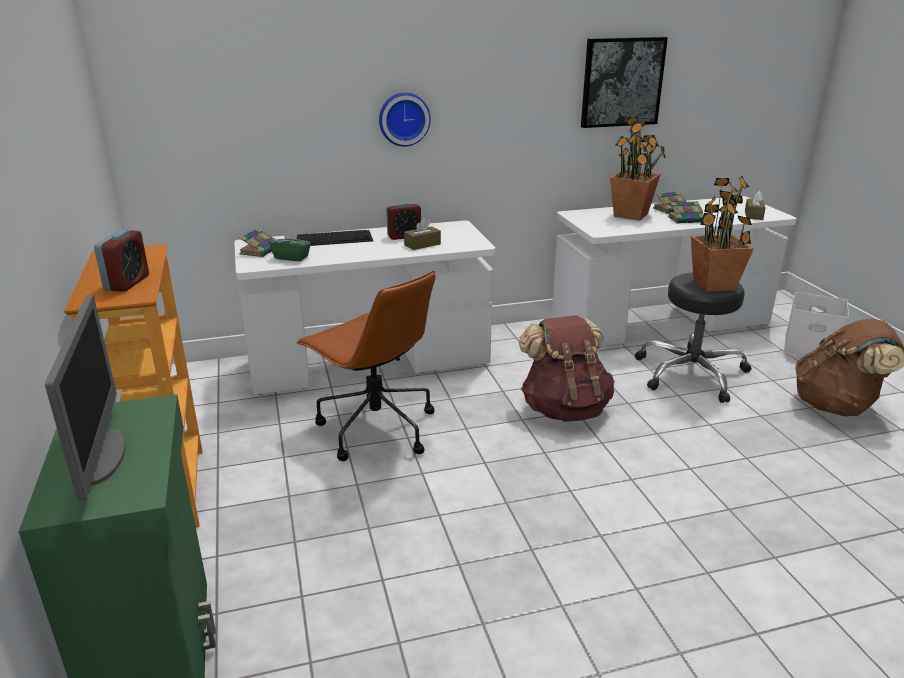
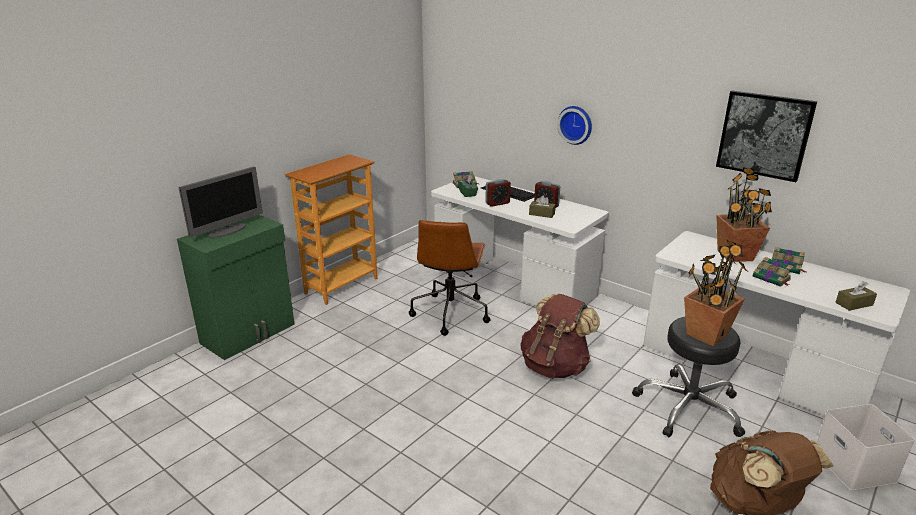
camera: 55 degrees right, 0 degrees up
(127, 283) = (321, 172): alarm clock -> alarm clock (497, 203)

